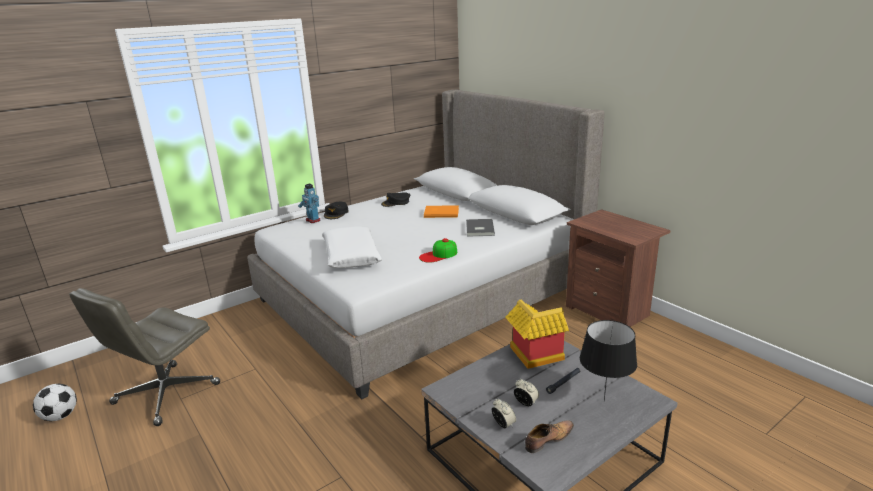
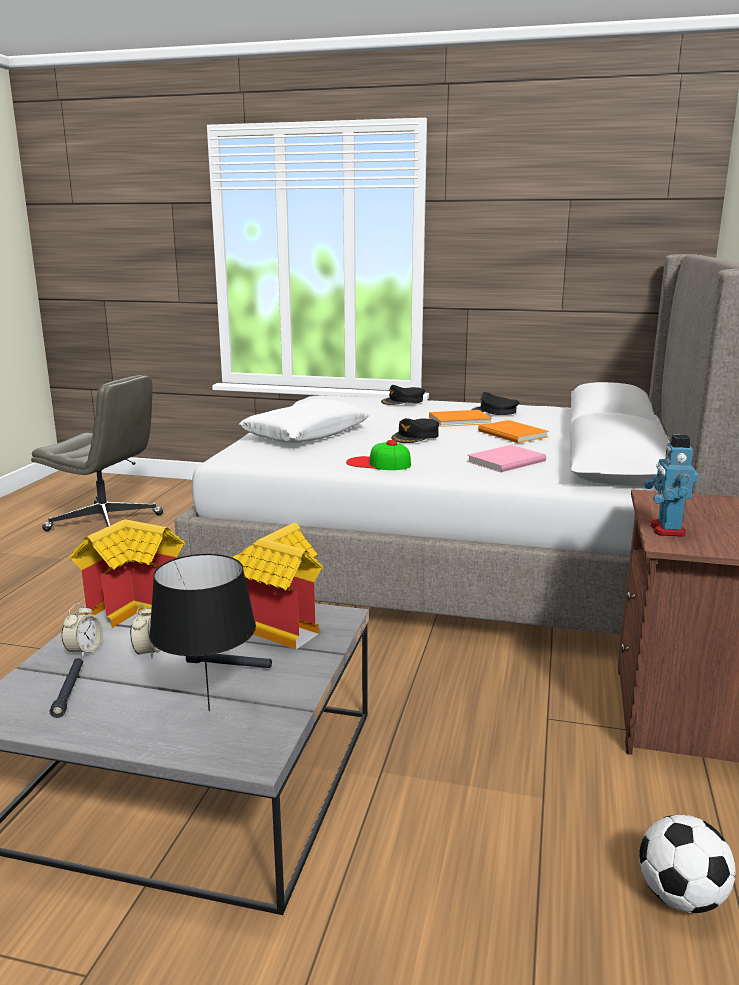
camera: 50 degrees right, 5 degrees down
(60, 416) = (42, 503): football -> football (681, 897)
(165, 394) = (106, 523): grey office chair -> grey office chair turned 150 degrees counterclockwise
(312, 220) = (362, 399): toy robot -> toy robot (666, 530)
(400, 214) = (461, 421): none -> orange book
(409, 233) = (416, 437): none -> black cap
(465, 393) = (137, 608): none -> toy house
(479, 229) = (504, 461): grey book -> pink book
(548, 440) = (69, 691): shoe -> black flashlight

